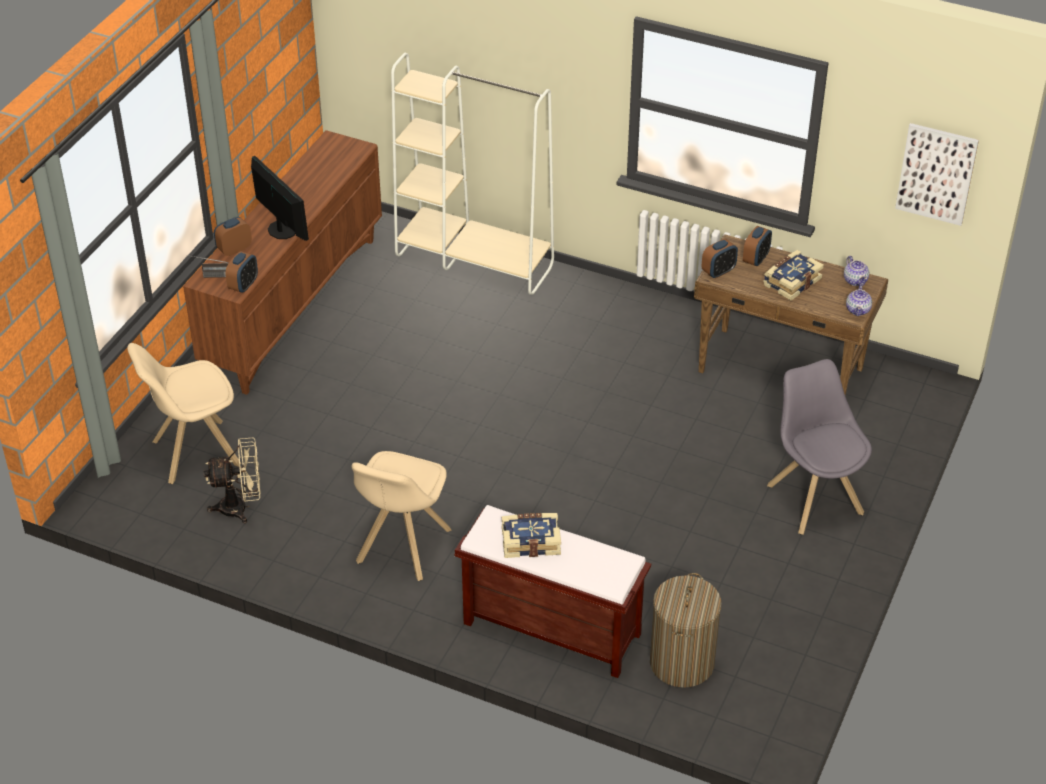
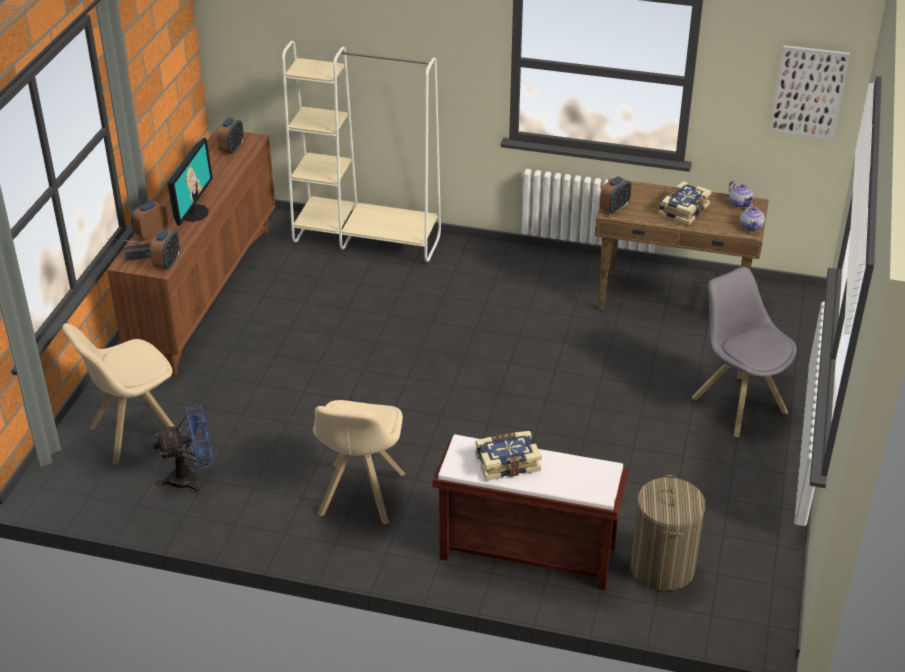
camera: 10 degrees left, 5 degrees down
(241, 507) = (191, 478): beige fan -> blue fan
(281, 230) = (194, 213): monitor -> monitor turned 60 degrees clockwise
(756, 259) = (645, 195): alarm clock -> alarm clock (232, 149)

